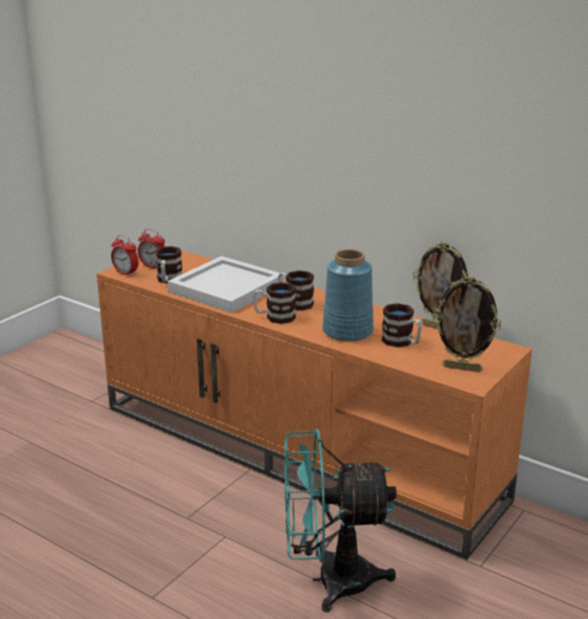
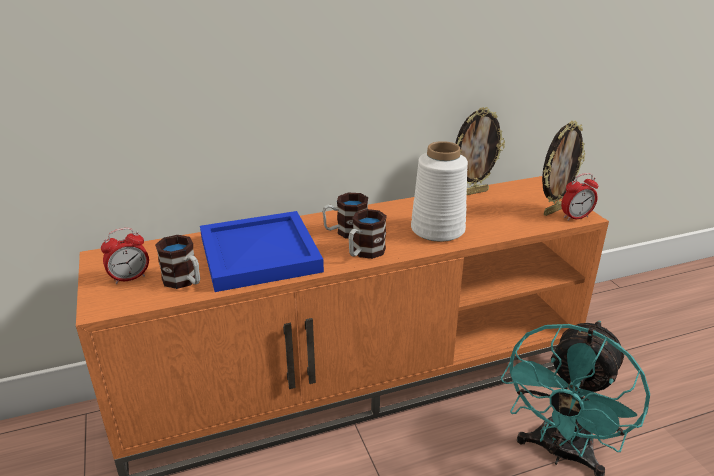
camera: 55 degrees left, 5 degrees up
(126, 273) = (116, 303): alarm clock -> alarm clock (575, 217)
(228, 288) = (261, 253): white tray -> blue tray
(347, 331) = (436, 230): blue vase -> white vase
(402, 342) = (484, 215): mug -> none

